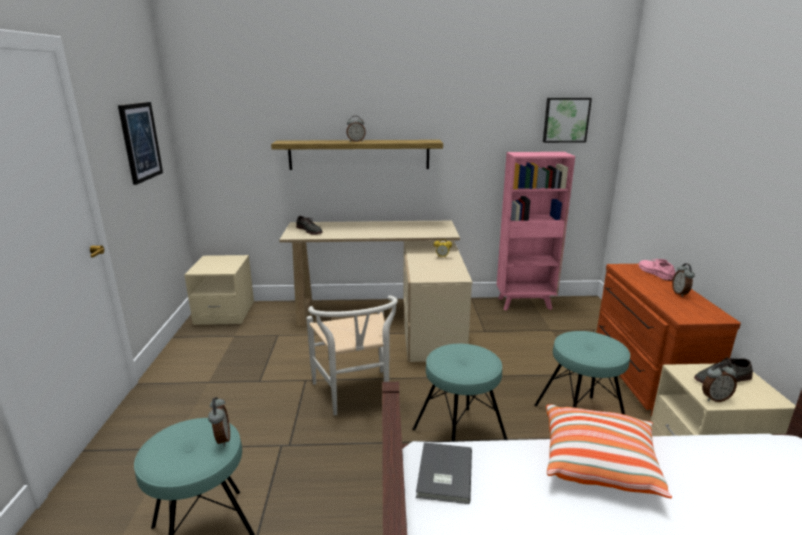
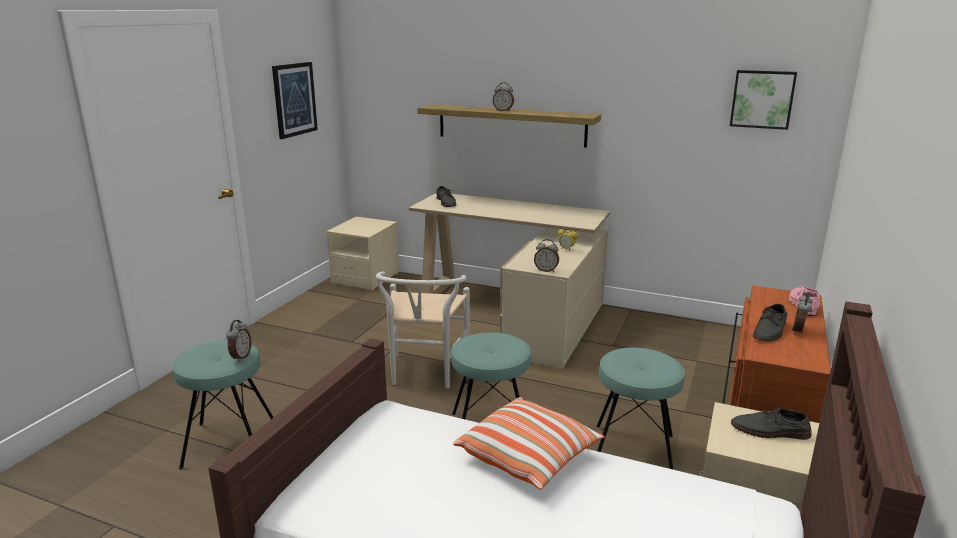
camera: 25 degrees right, 0 degrees up
(443, 474) = (383, 426): grey book -> none
(525, 303) = (693, 327): pink bookcase -> none
(664, 297) = (770, 331): none -> grey shoe
(715, 398) = (731, 444): alarm clock -> alarm clock (546, 270)

